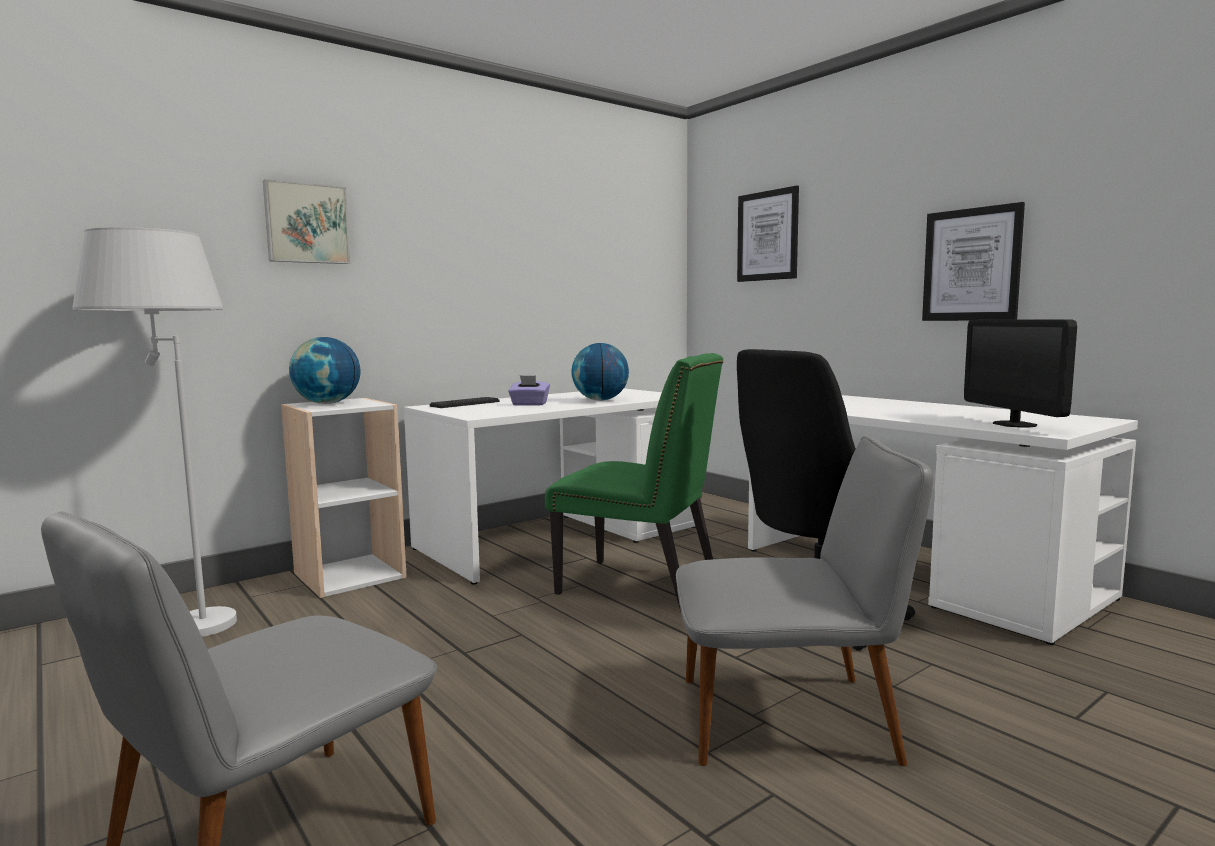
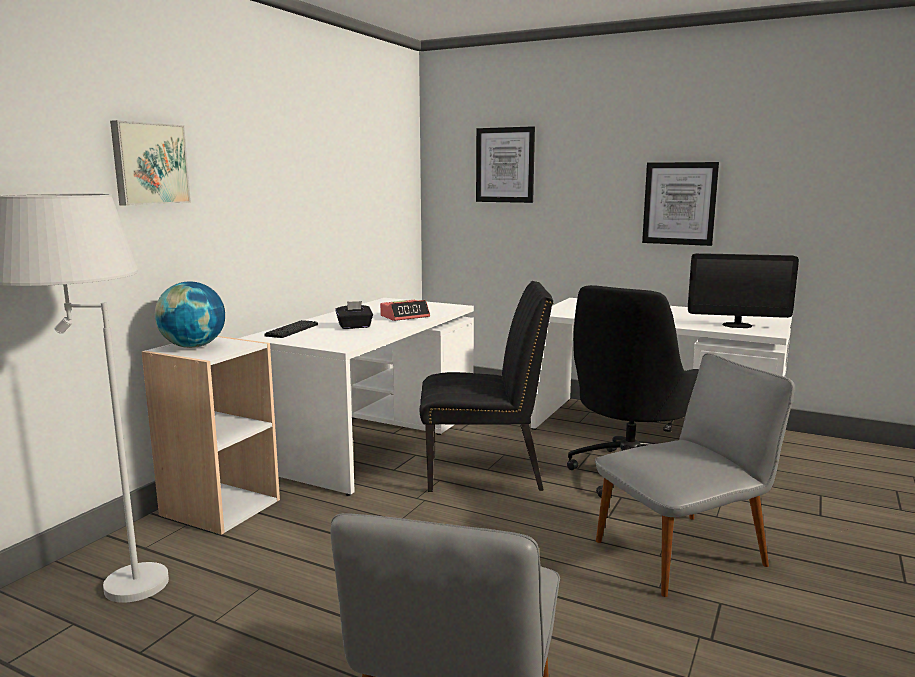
camera: 25 degrees left, 5 degrees up
(529, 404) = (354, 327): purple tissue box -> black tissue box
(600, 400) = (405, 316): globe -> alarm clock
(636, 586) = (482, 473): green chair -> black chair
(1014, 424) = (737, 325): monitor -> monitor turned 45 degrees counterclockwise

